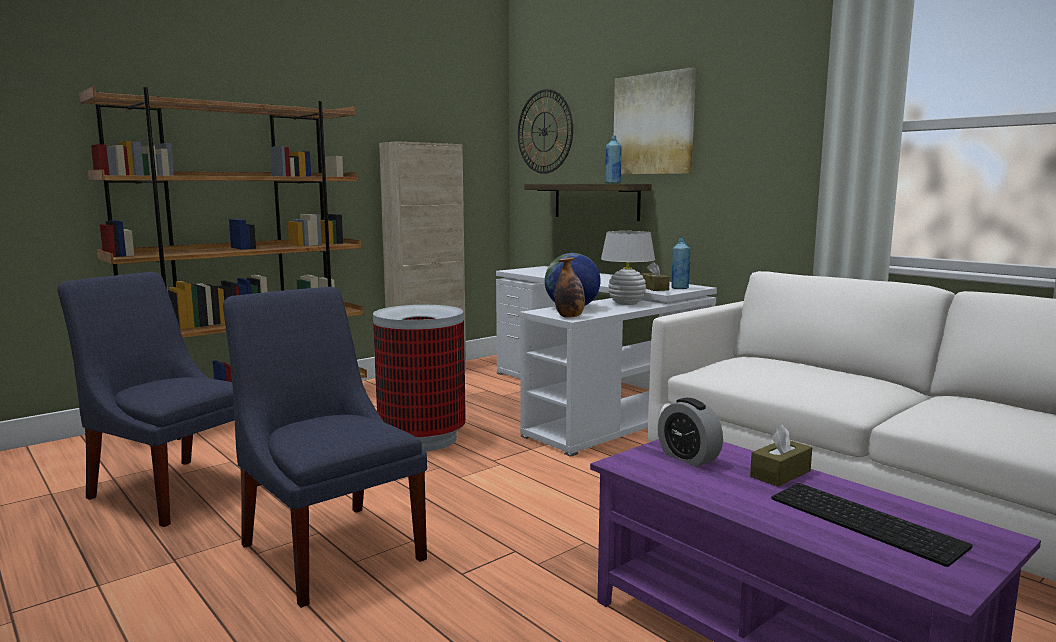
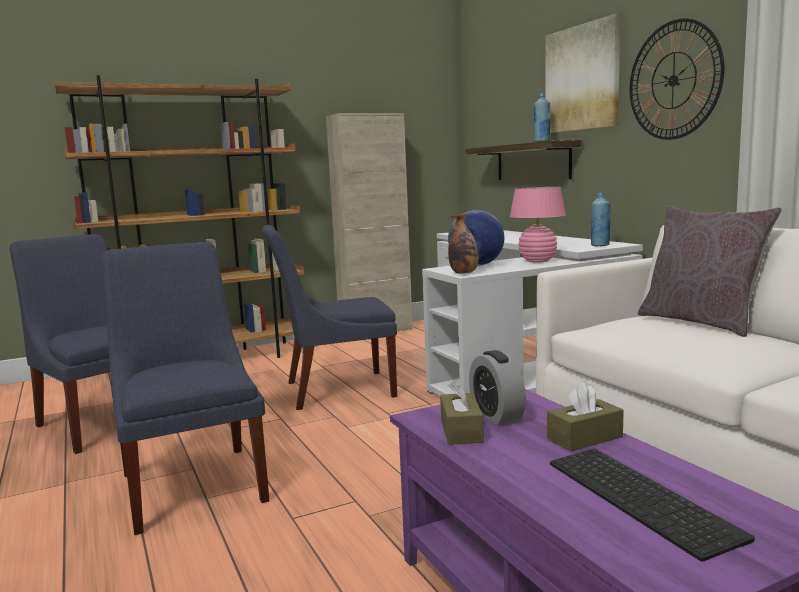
camera: 15 degrees right, 0 degrees up
(421, 439) = (334, 390): trash can -> blue chair
(544, 131) = (488, 96): wall clock -> wall clock (673, 80)
(626, 303) = (537, 261): white table lamp -> pink table lamp
(654, 288) = (572, 246): brown tissue box -> brown tissue box (461, 431)
(799, 363) = (701, 322): none -> grey pillow

